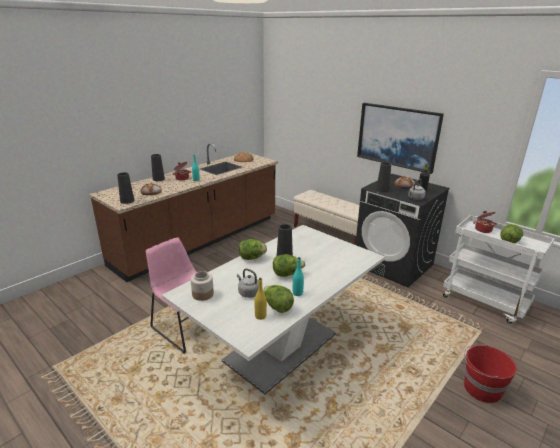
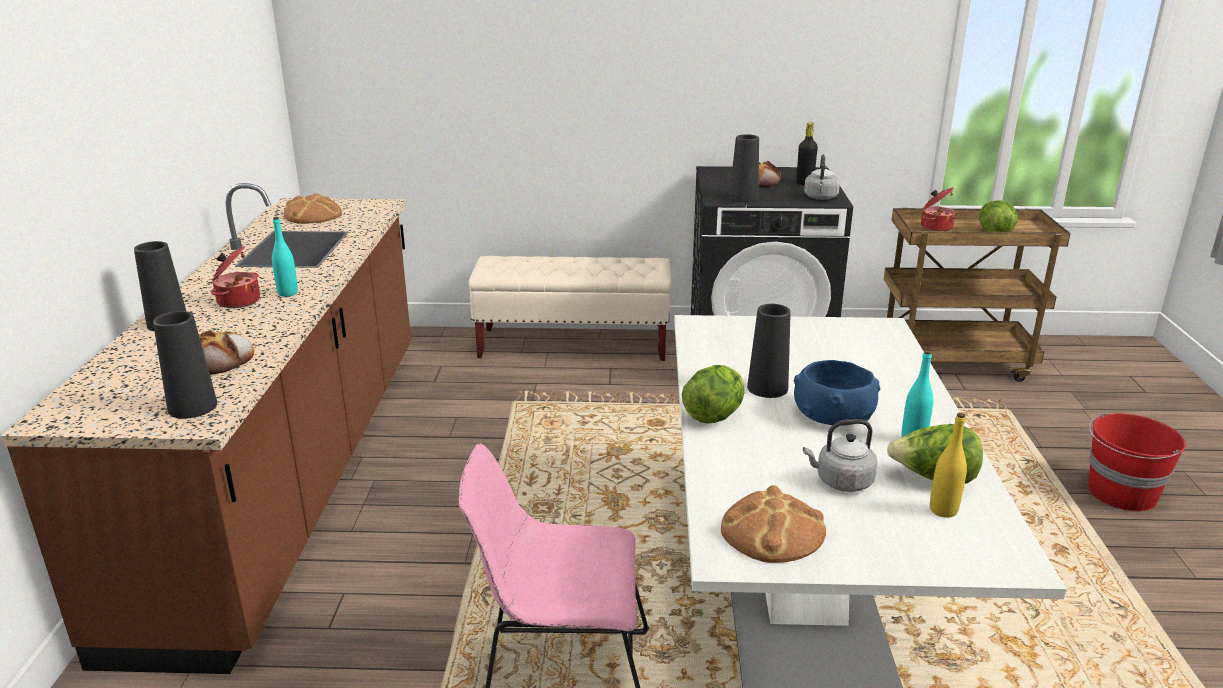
camera: 40 degrees left, 0 degrees up
(203, 294) = (772, 531): jar -> bread
(287, 274) = (832, 415): lettuce -> blue bowl
(397, 136) = (700, 80): picture -> none
(485, 302) = (953, 363): white cart -> brown cart

